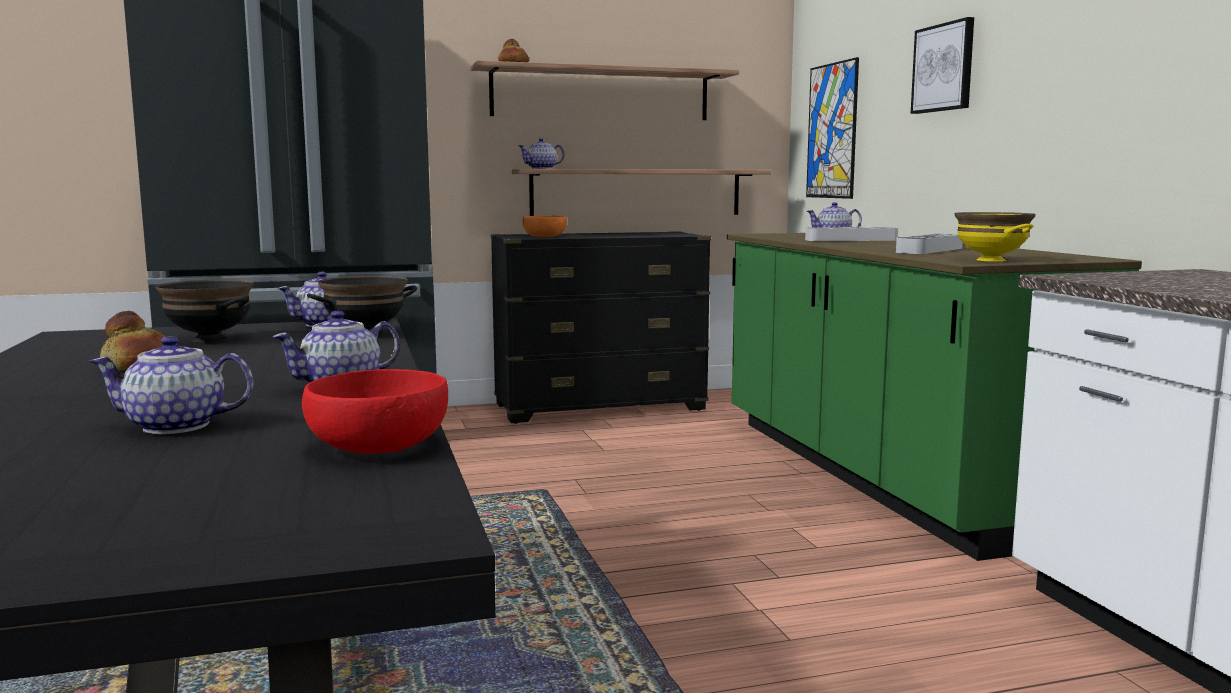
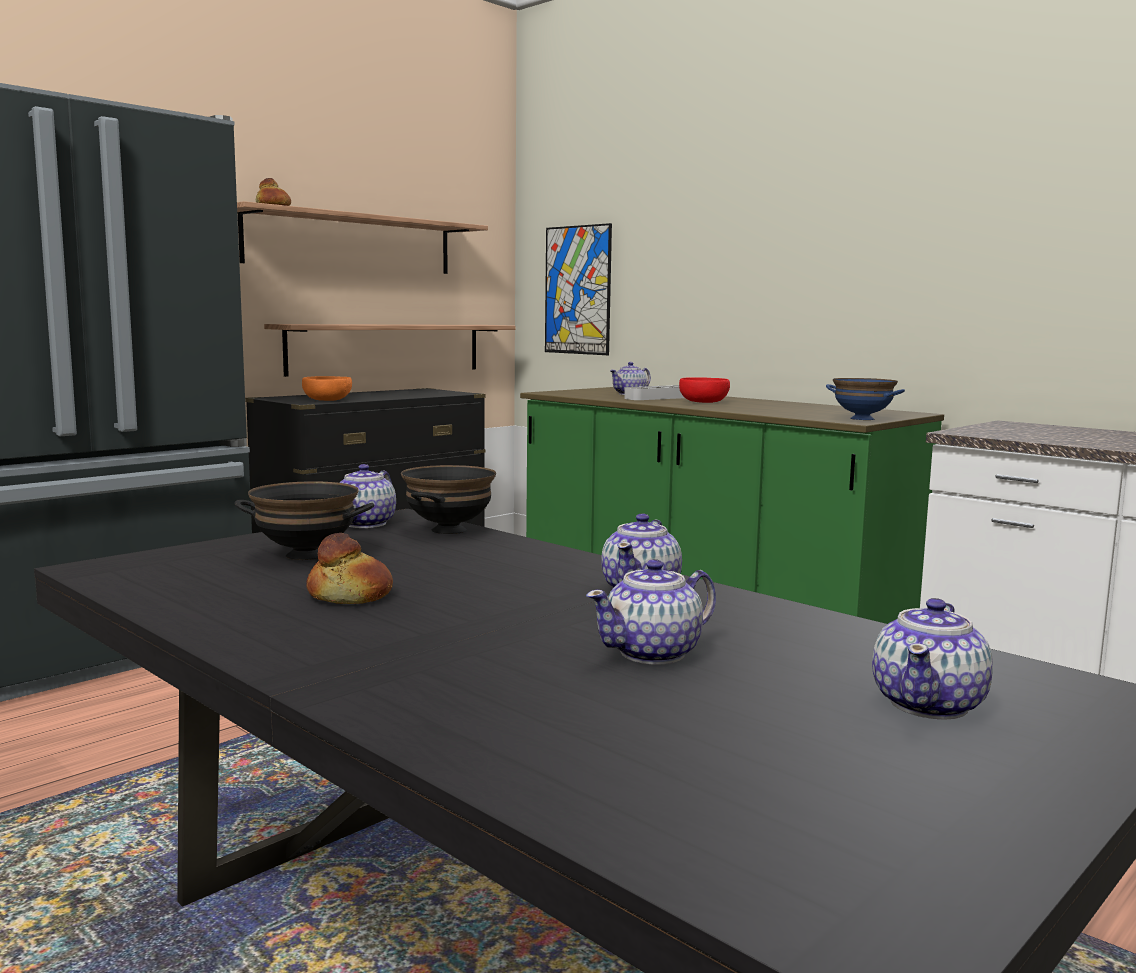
camera: 30 degrees left, 0 degrees up
(380, 445) = (875, 639): red bowl -> red bowl (703, 402)
(542, 168) = (304, 324): teapot -> teapot (930, 704)
(929, 250) = (773, 408): grey tray -> none
(944, 68) = (721, 243): picture -> none
(990, 260) = (861, 419): yellow bowl -> blue bowl

